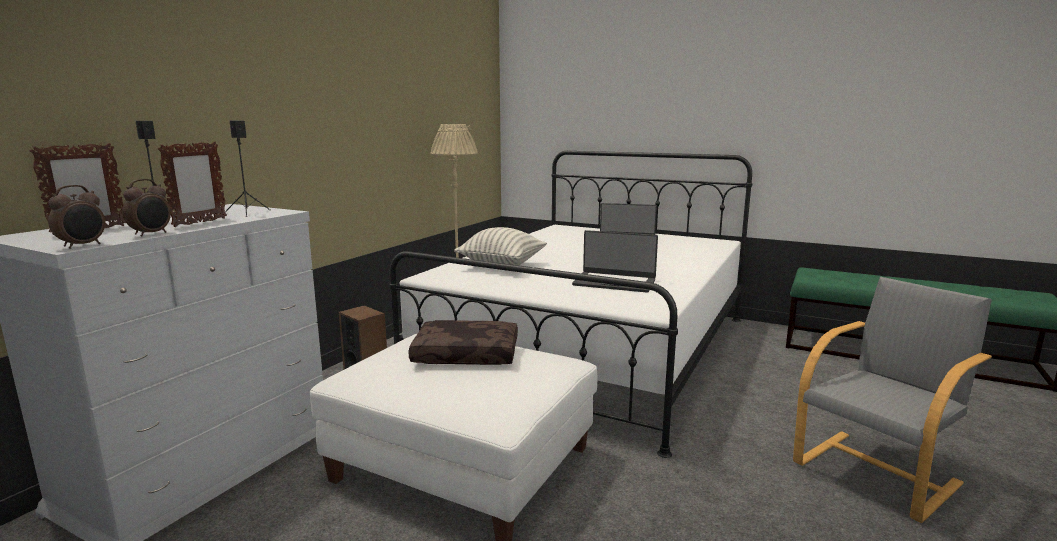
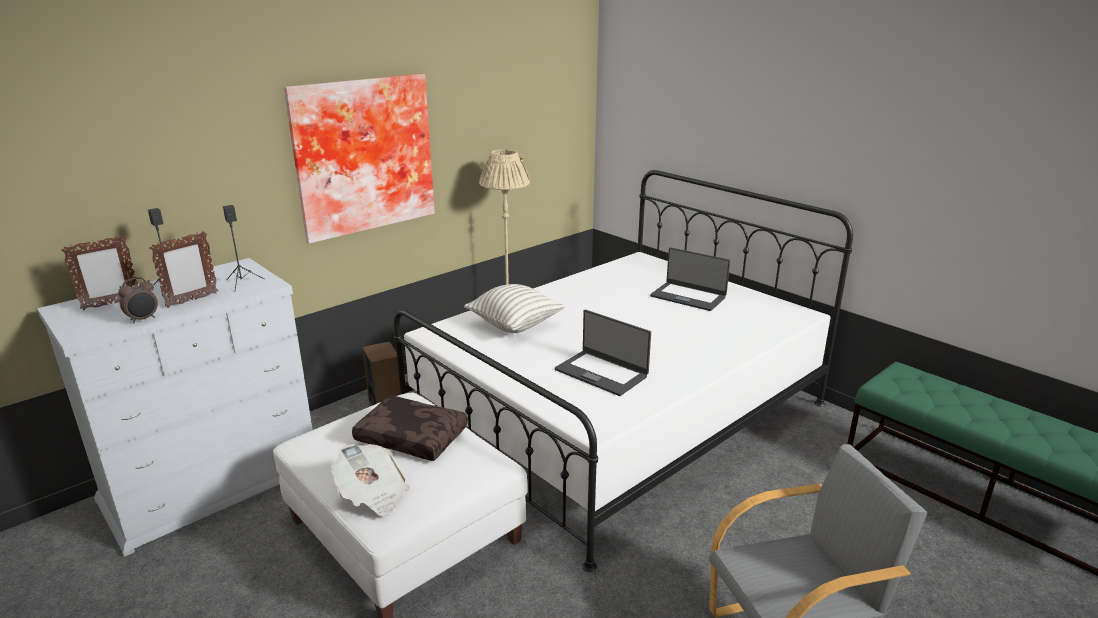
camera: 20 degrees right, 10 degrees up
(83, 246) = (87, 335): alarm clock -> none
(332, 114) = (362, 155): none -> picture
(470, 399) = (372, 495): none -> newspaper

